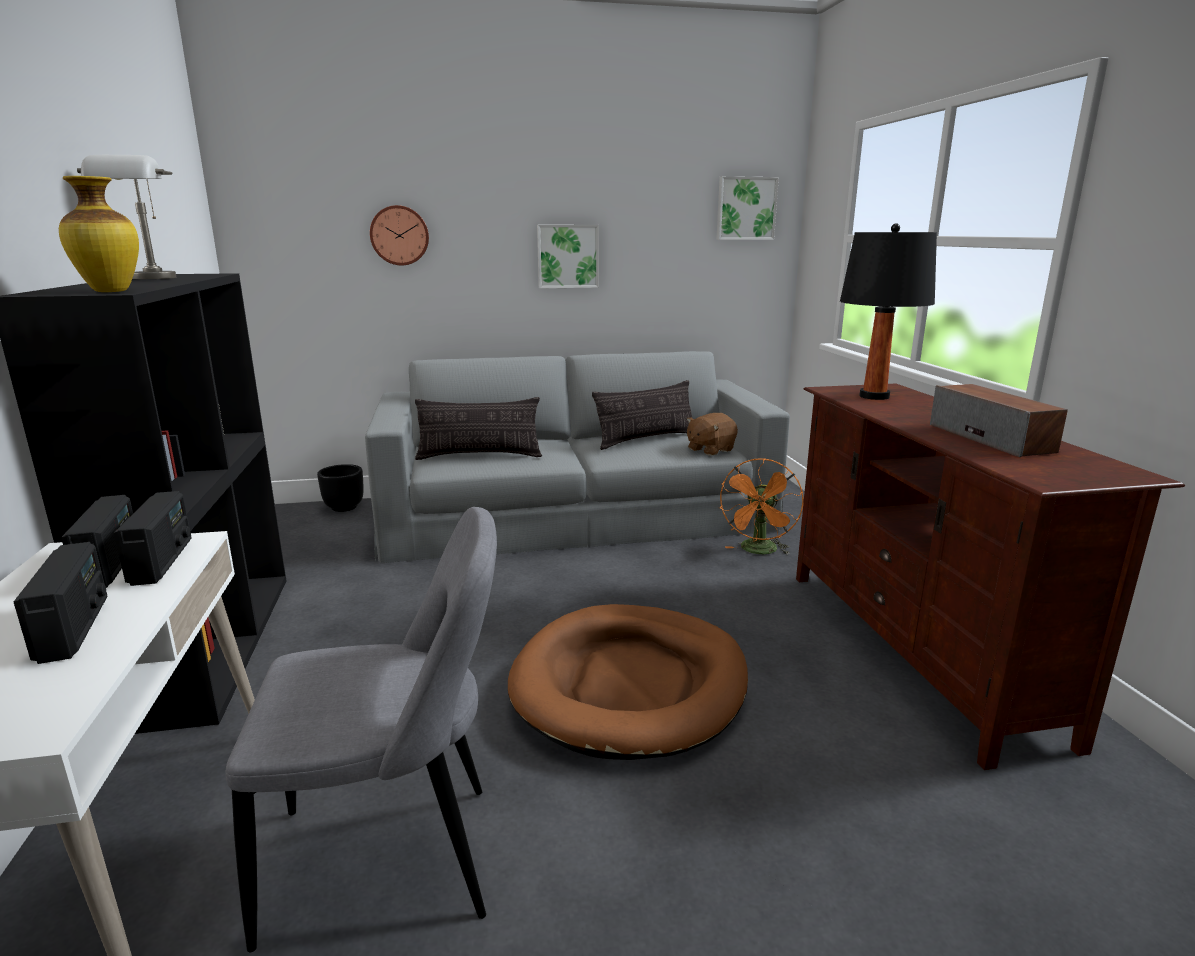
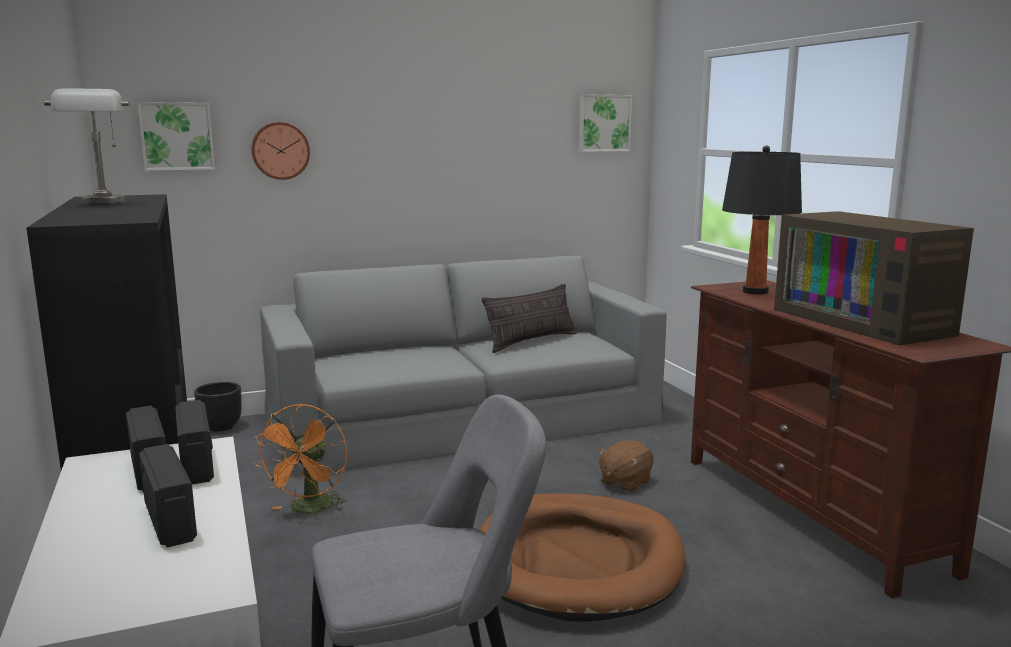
camera: 10 degrees left, 5 degrees down
(112, 291) = (126, 219): vase -> none
(479, 456) = (377, 364): pillow -> none
(567, 256) = (442, 168): picture -> picture (177, 136)
(710, 450) = (594, 348): brown plush toy -> brown plush toy (624, 482)
(759, 551) = (649, 441): orange fan -> orange fan (309, 510)
(990, 438) = (866, 322): speaker -> television

